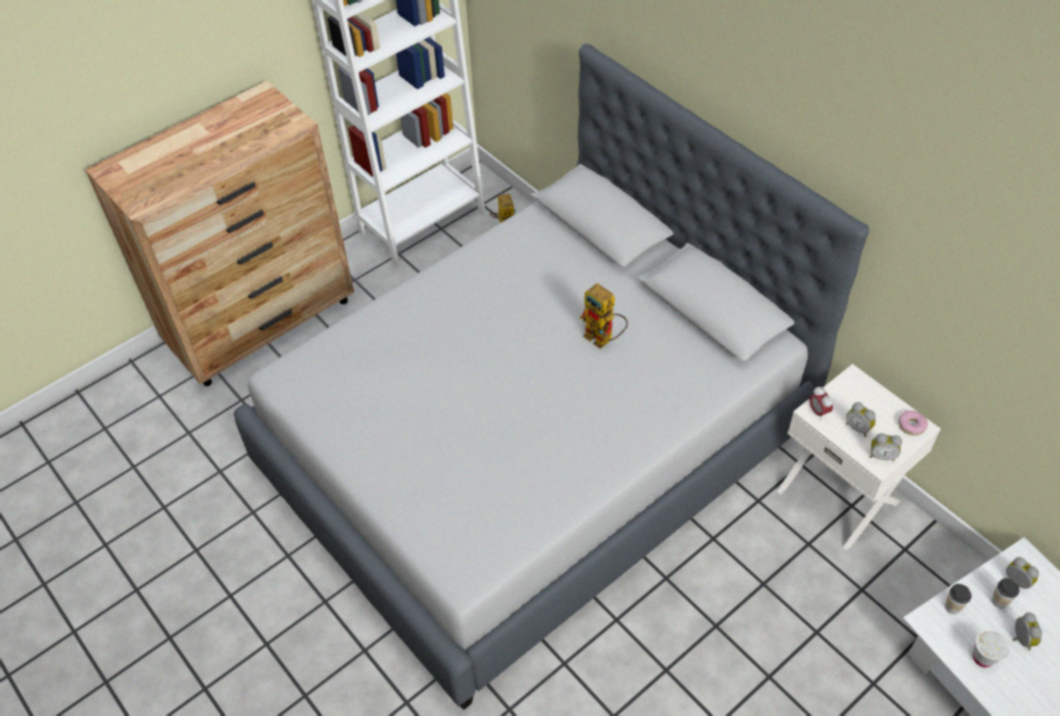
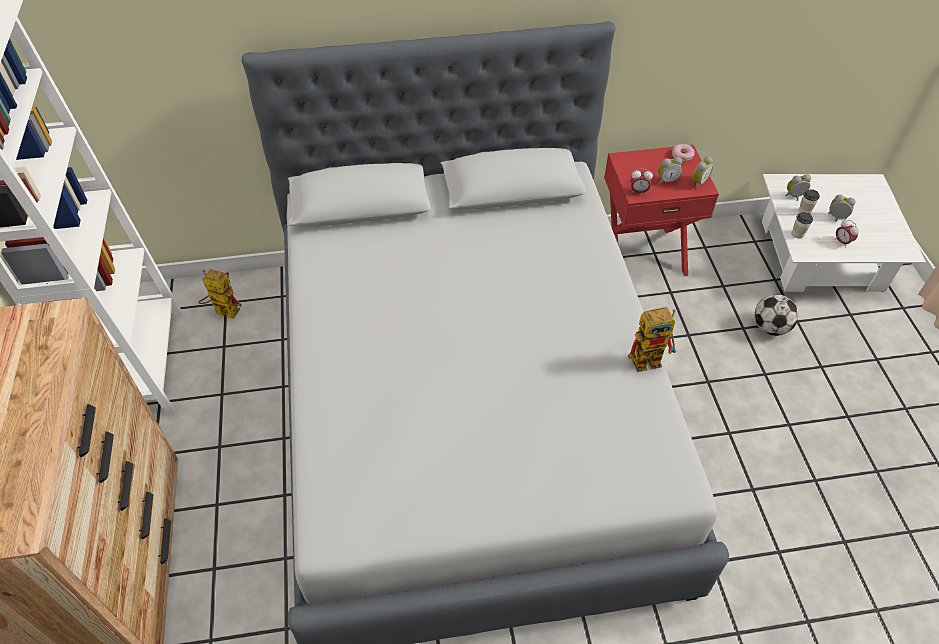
camera: 60 degrees left, 0 degrees up
(603, 339) = (489, 264): toy robot -> toy robot (651, 358)
(839, 495) = (642, 254): white nightstand -> red nightstand
(839, 658) = (770, 327): none -> football
(982, 658) = (842, 242): white cup -> alarm clock

